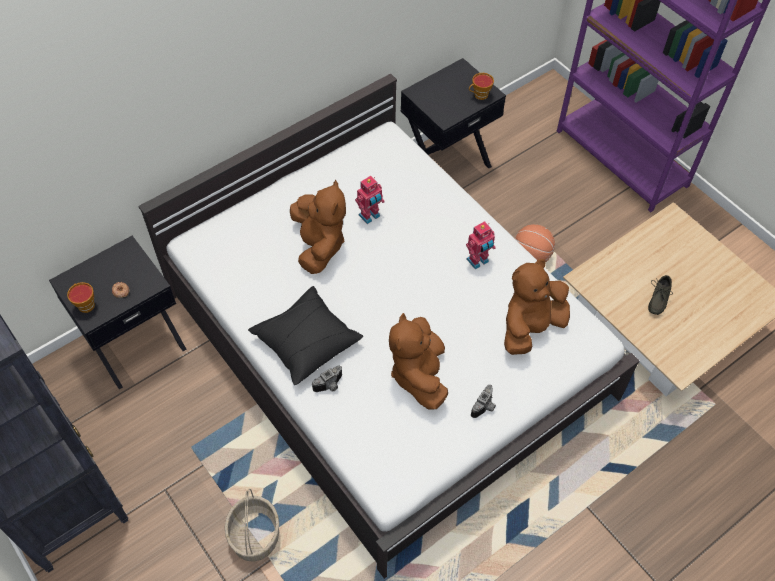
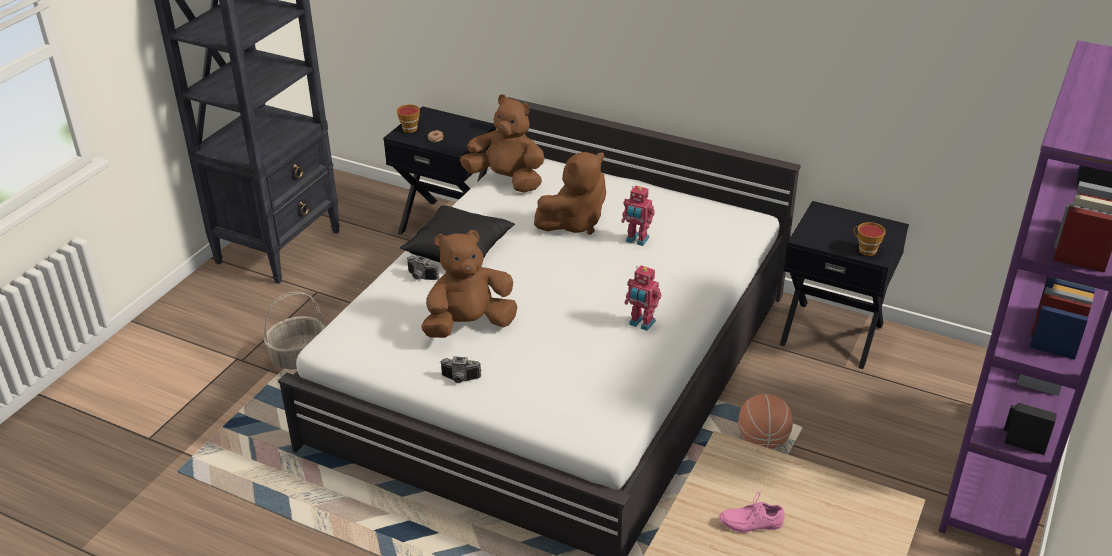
camera: 65 degrees right, 20 degrees down
(530, 327) = (584, 384): brown plush toy -> brown plush toy (507, 180)
(657, 299) = (750, 522): grey shoe -> pink shoe

